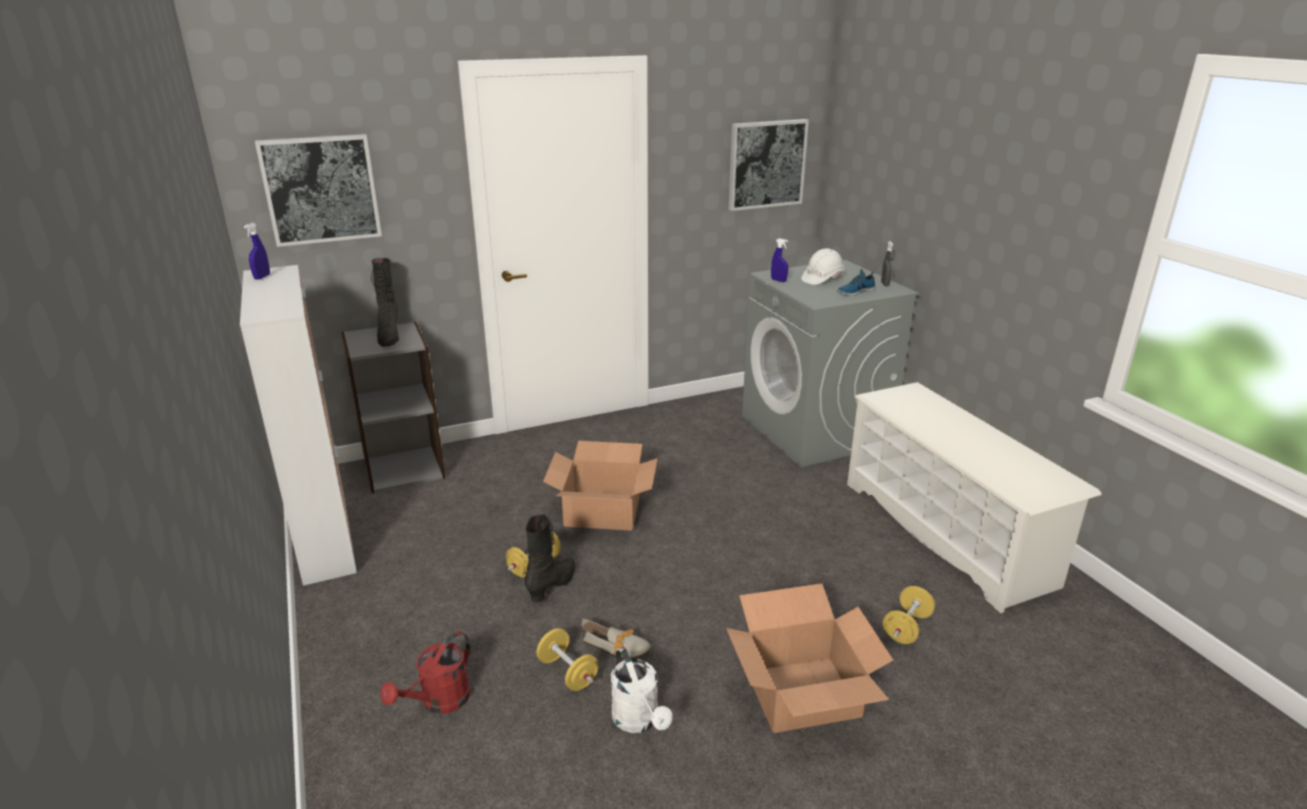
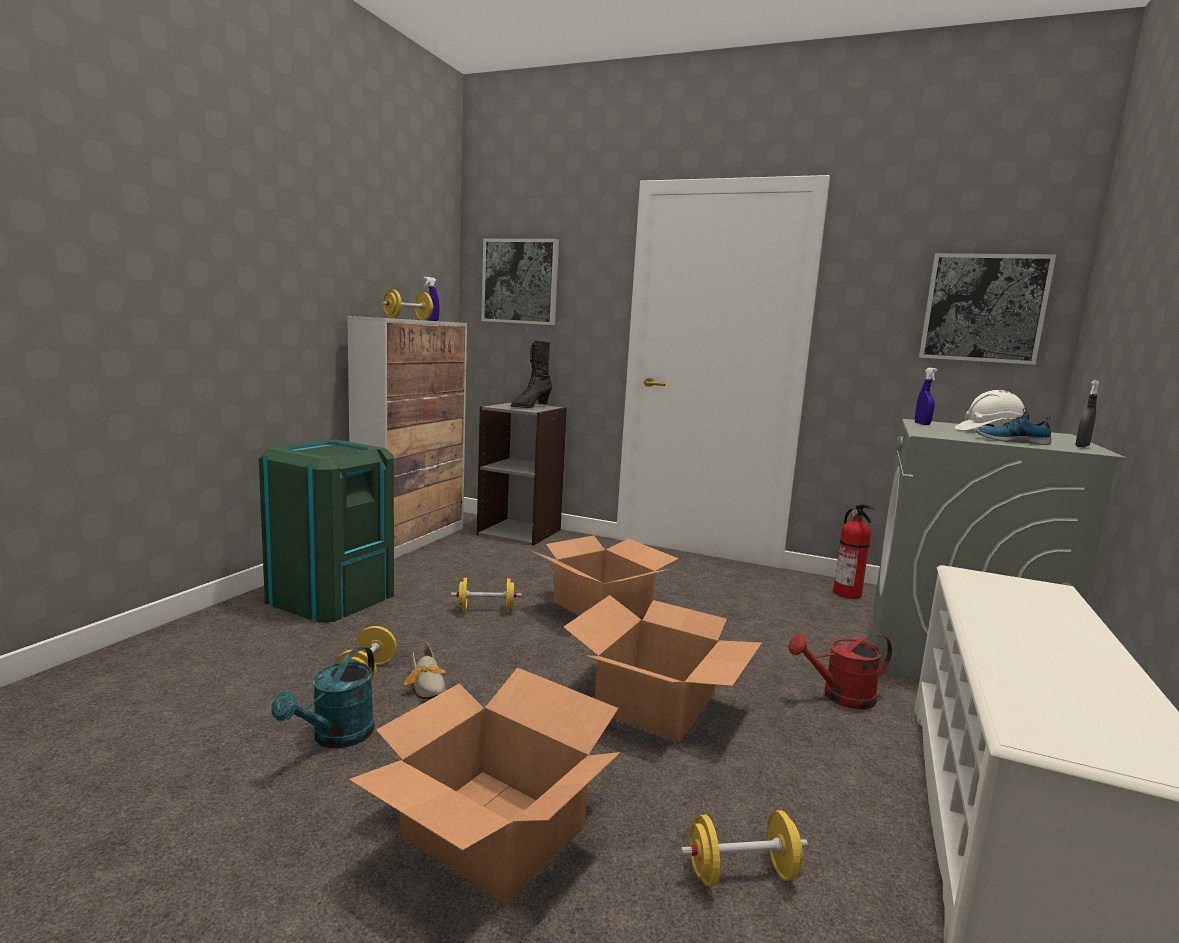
camera: 45 degrees right, 15 degrees down
(274, 293) = (408, 319): none -> yellow dumbbell
(390, 635) = (331, 596): none -> green trash can
(439, 702) = (273, 641): red watering can -> red watering can (840, 697)
(553, 585) = (471, 626): black boot -> none
(639, 721) = (336, 738): white watering can -> turquoise watering can
(713, 409) = (848, 594): none -> fire extinguisher
(747, 564) = (657, 702): none -> cardboard box

